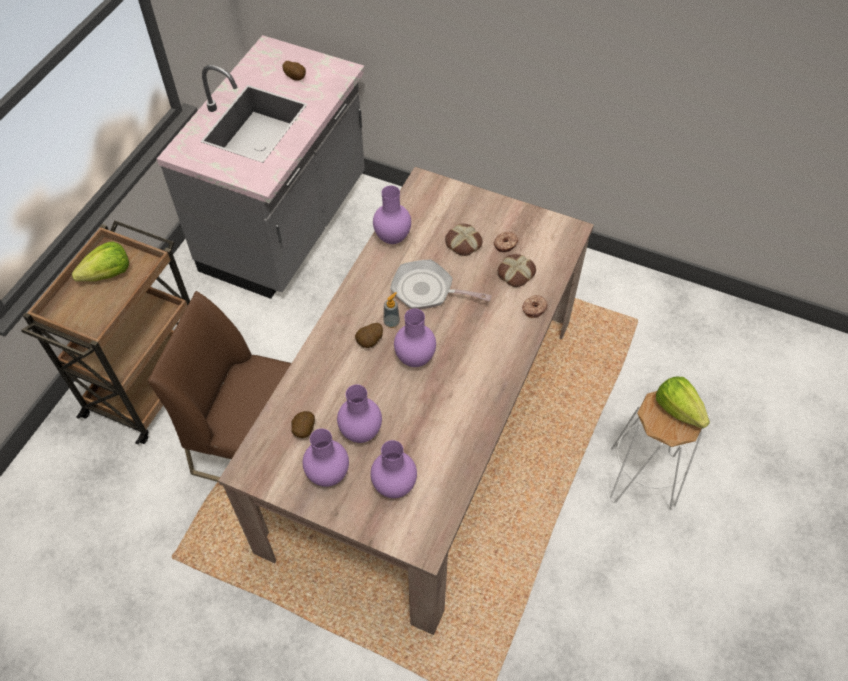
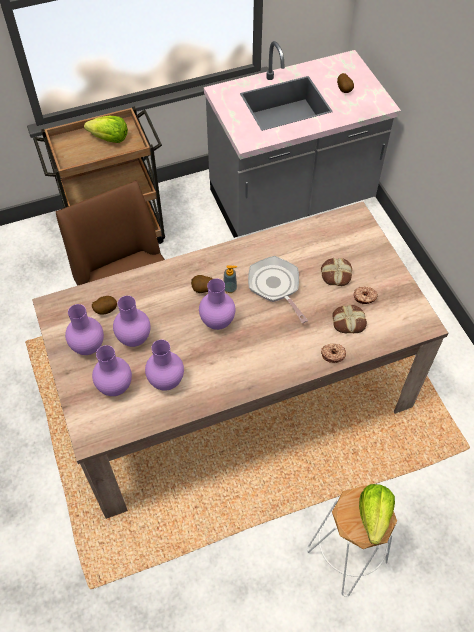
camera: 45 degrees right, 0 degrees up
(392, 237) = (293, 236): purple vase -> purple vase (166, 381)

